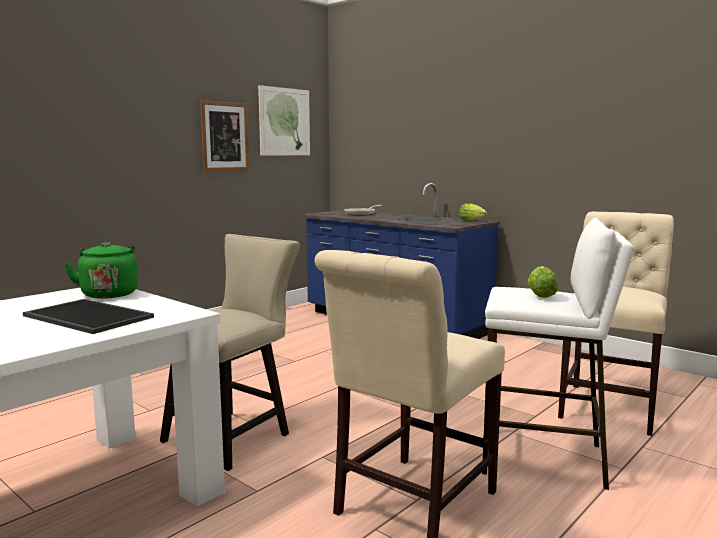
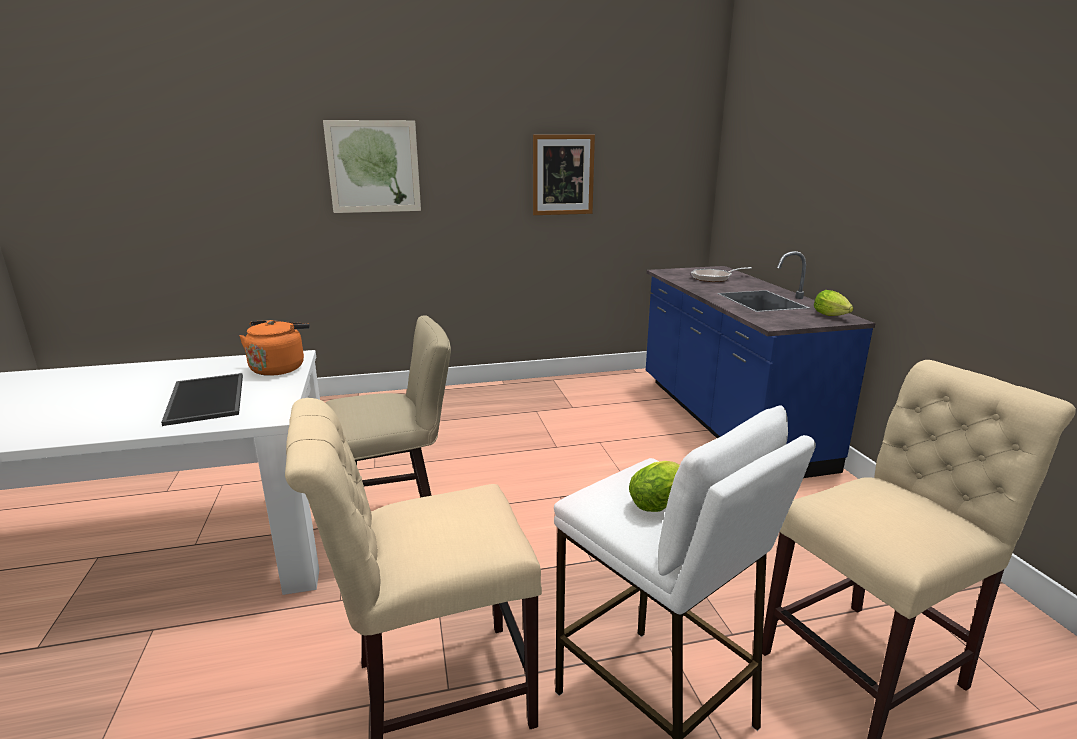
camera: 35 degrees right, 10 degrees up
(109, 294) = (279, 368): green kettle -> orange kettle
(284, 122) = (649, 153): picture -> picture (373, 167)

